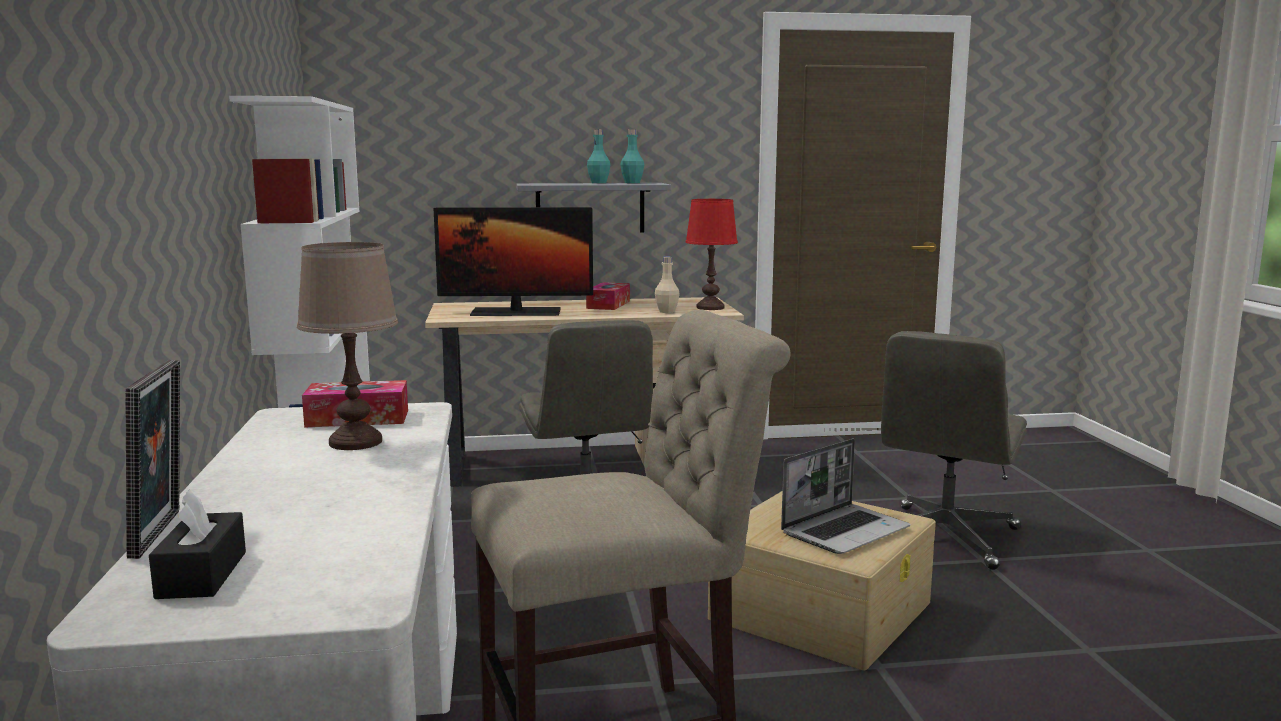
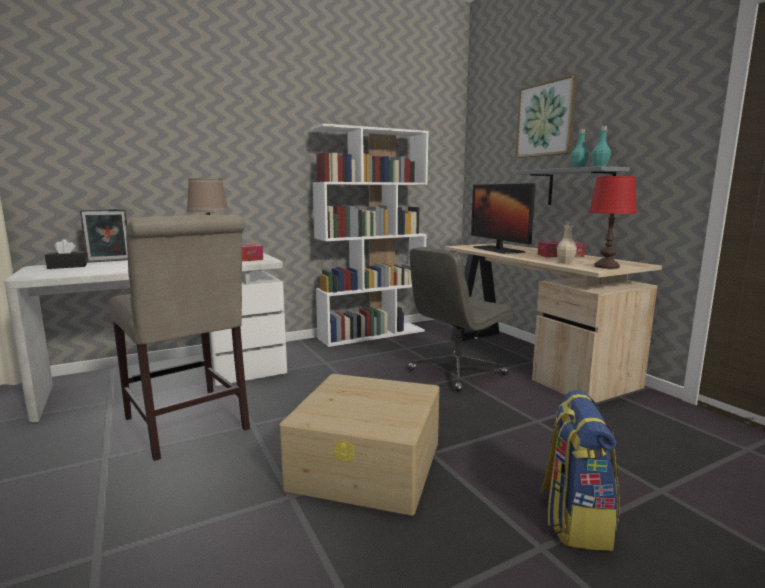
camera: 70 degrees right, 0 degrees up
(515, 104) = (546, 119): none -> picture
(845, 531) = (357, 408): laptop -> none
(945, 537) = (574, 519): grey office chair -> backpack

